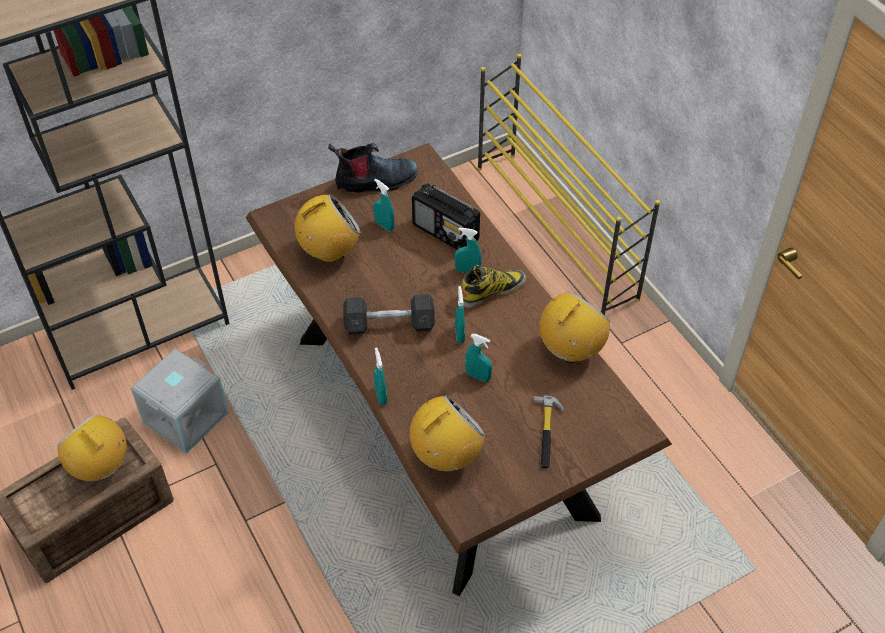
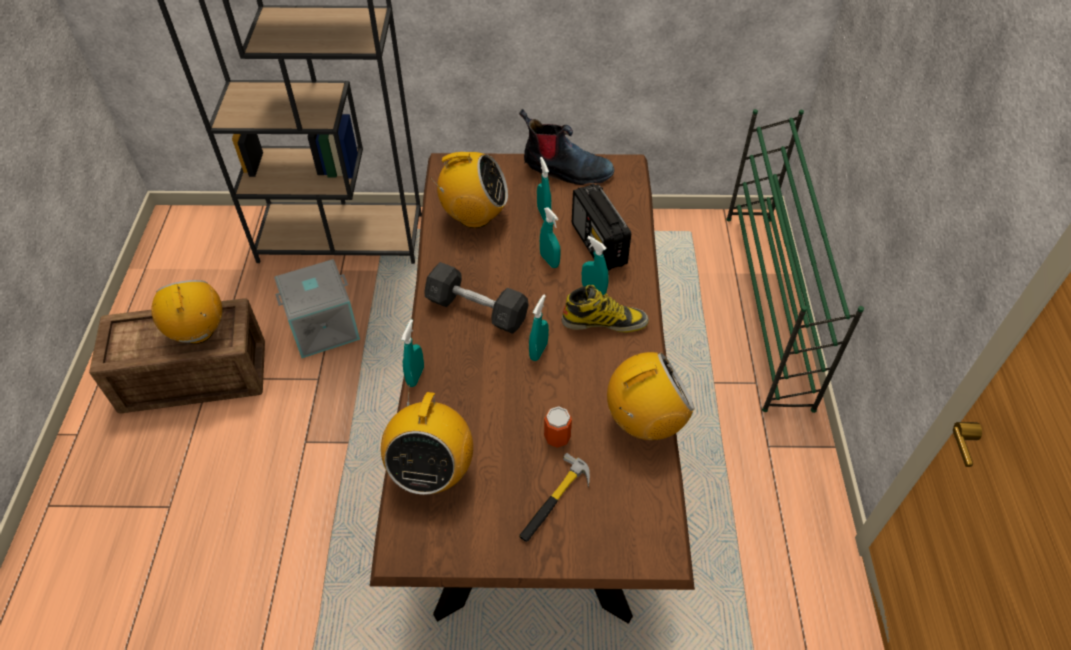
camera: 30 degrees right, 0 degrees up
(446, 455) = (432, 471): radio -> radio turned 105 degrees clockwise
(478, 376) = (525, 403): turquoise spray bottle -> turquoise spray bottle (549, 260)
(518, 389) = (557, 437): none -> can
(555, 232) = (766, 307): yellow shoe rack -> green shoe rack

